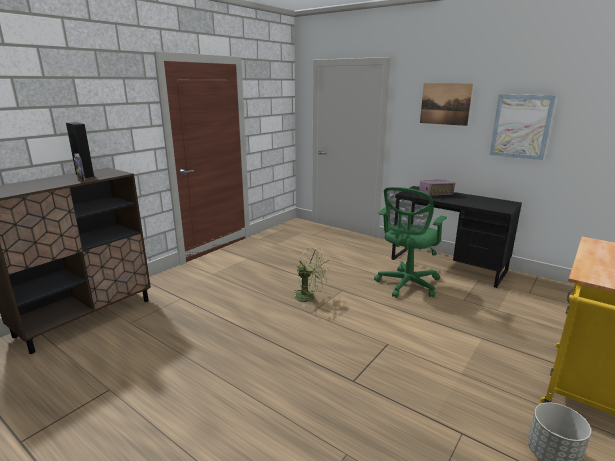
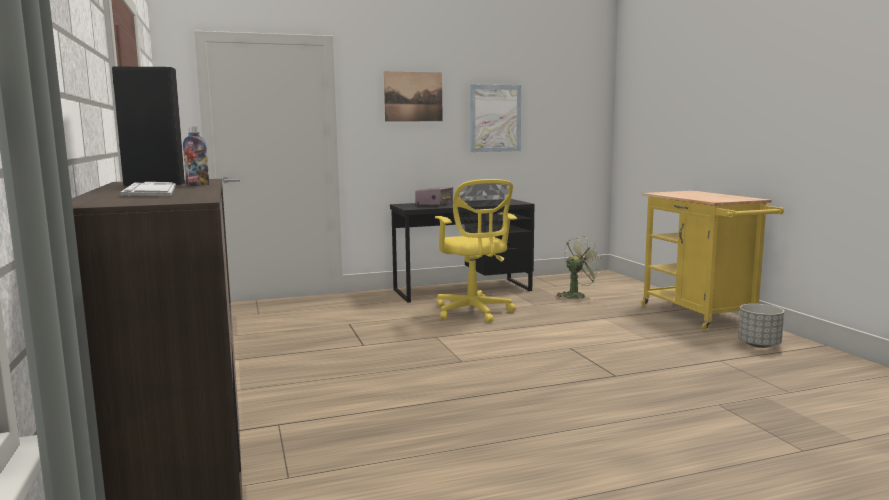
camera: 55 degrees left, 10 degrees down
(46, 182) = (151, 191): none -> keyboard
(309, 298) = (426, 354): green fan -> green fan (577, 295)
(406, 285) = (474, 313): green office chair -> yellow office chair

